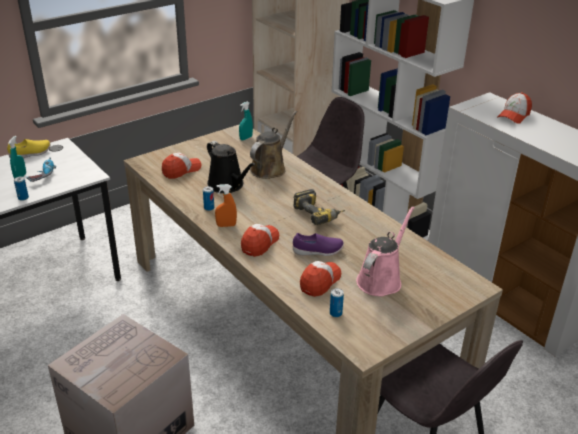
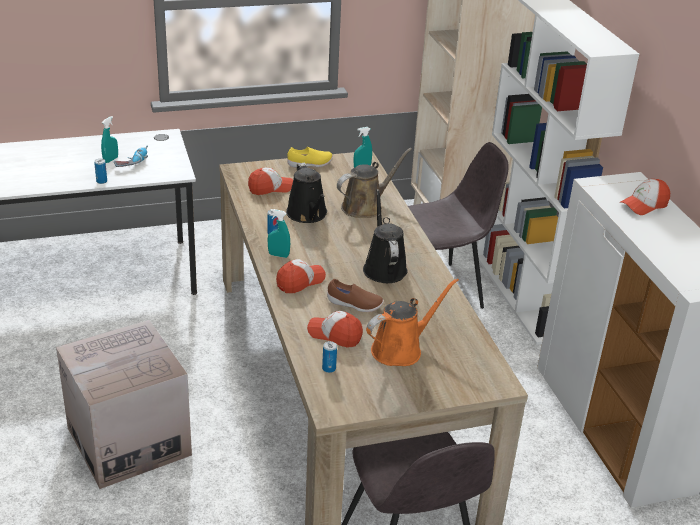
camera: 20 degrees right, 0 degrees up
(31, 154) = (133, 139): yellow shoe -> yellow shoe (310, 164)
(226, 225) = (278, 255): orange spray bottle -> turquoise spray bottle
(318, 252) = (354, 305): purple shoe -> brown shoe
(319, 214) = (384, 267): power drill -> black watering can
(320, 282) = (335, 334): cap -> cap turned 120 degrees counterclockwise
(381, 279) = (400, 349): pink watering can -> orange watering can

